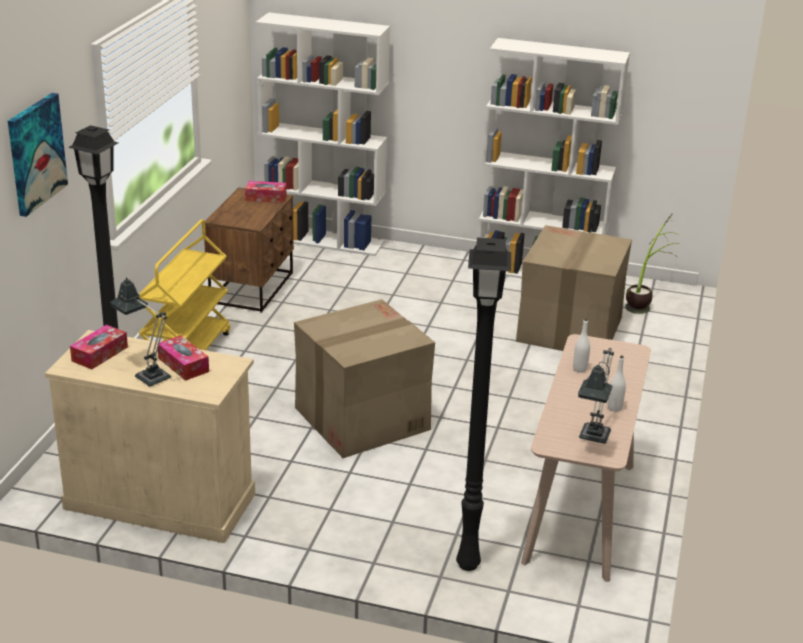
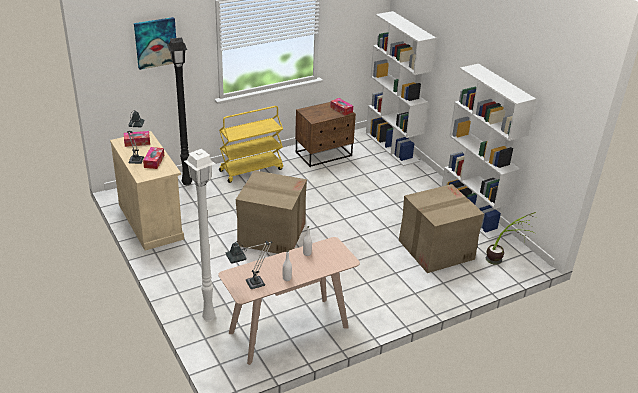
camera: 45 degrees right, 5 degrees up
(466, 563) = (209, 317): black floor lamp -> white floor lamp

